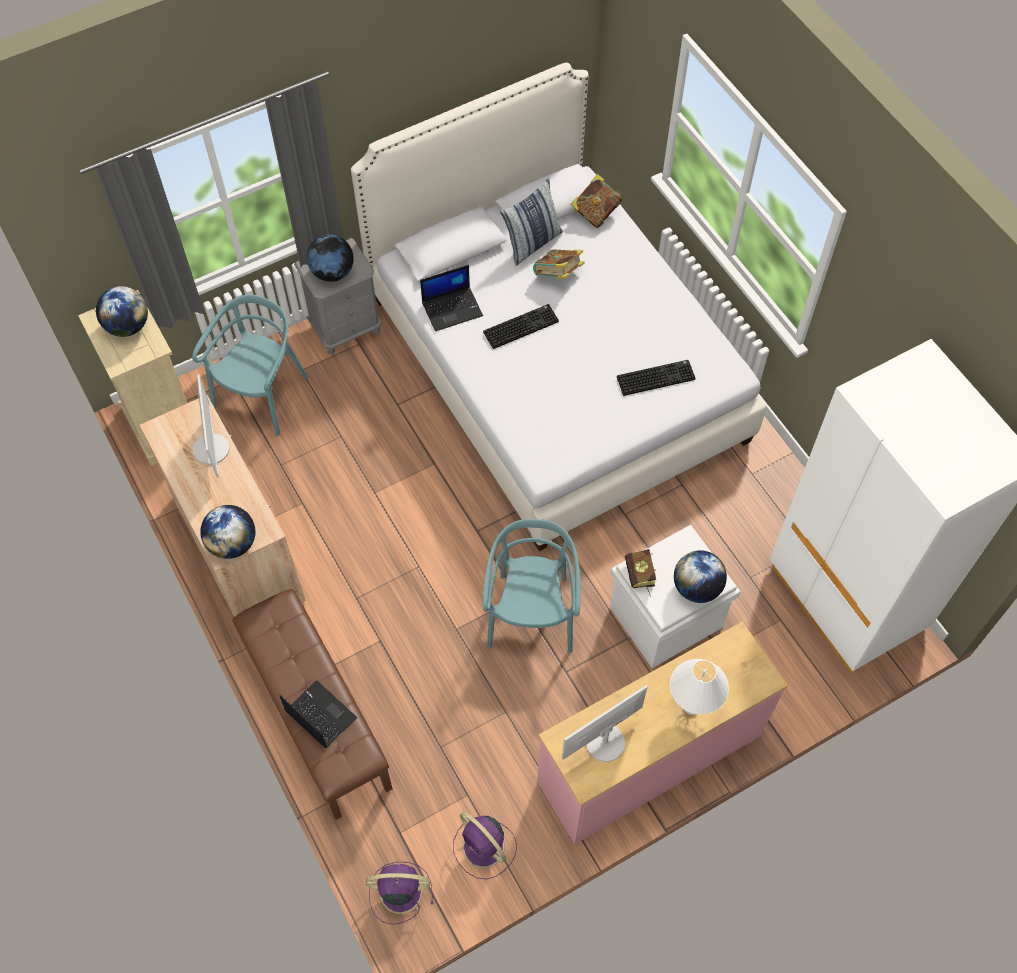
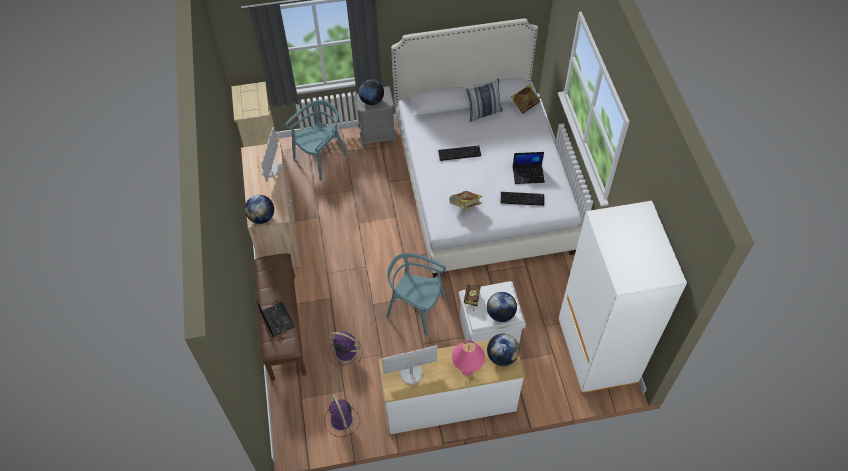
camera: 20 degrees right, 5 degrees down
(128, 326) = (253, 97): globe -> globe (502, 356)
(398, 892) = (288, 427): purple fan -> purple fan (345, 351)
(452, 308) = (427, 135): laptop -> laptop (528, 174)
(531, 615) = (416, 309): turquoise chair -> turquoise chair turned 90 degrees counterclockwise
(558, 275) = (490, 132): book -> book (465, 206)
(650, 759) = (449, 404): pink dresser -> white dresser
(692, 705) = (467, 370): white table lamp -> pink table lamp

